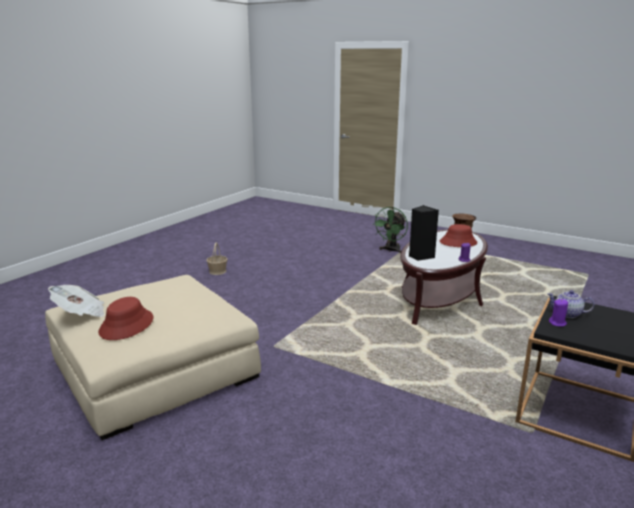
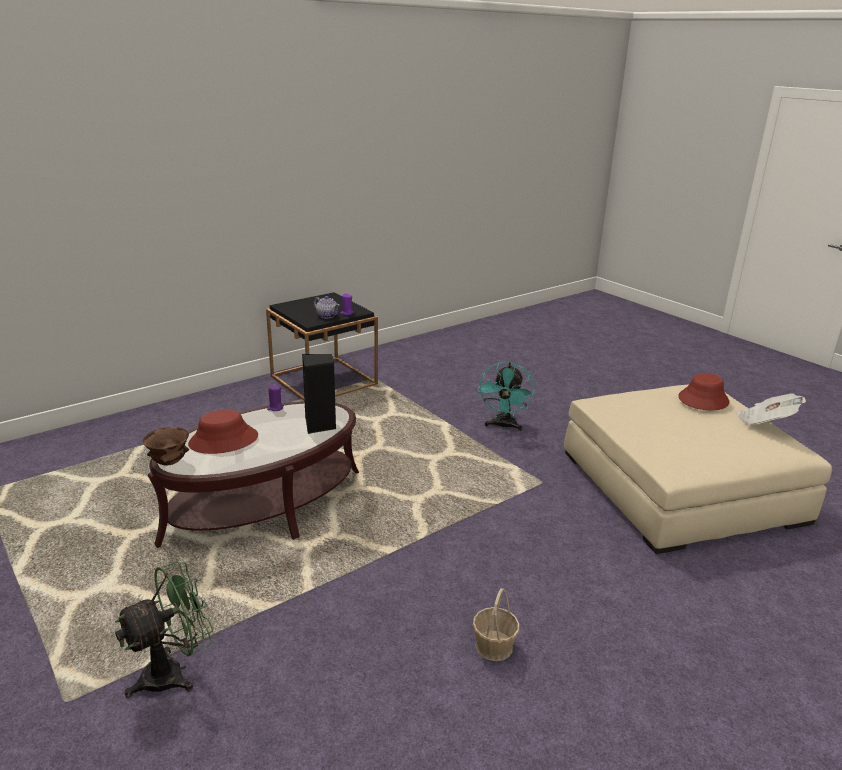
camera: 160 degrees left, 5 degrees up
(217, 271) = (627, 696): basket -> basket (493, 646)
(330, 396) = (503, 426): none -> turquoise fan

